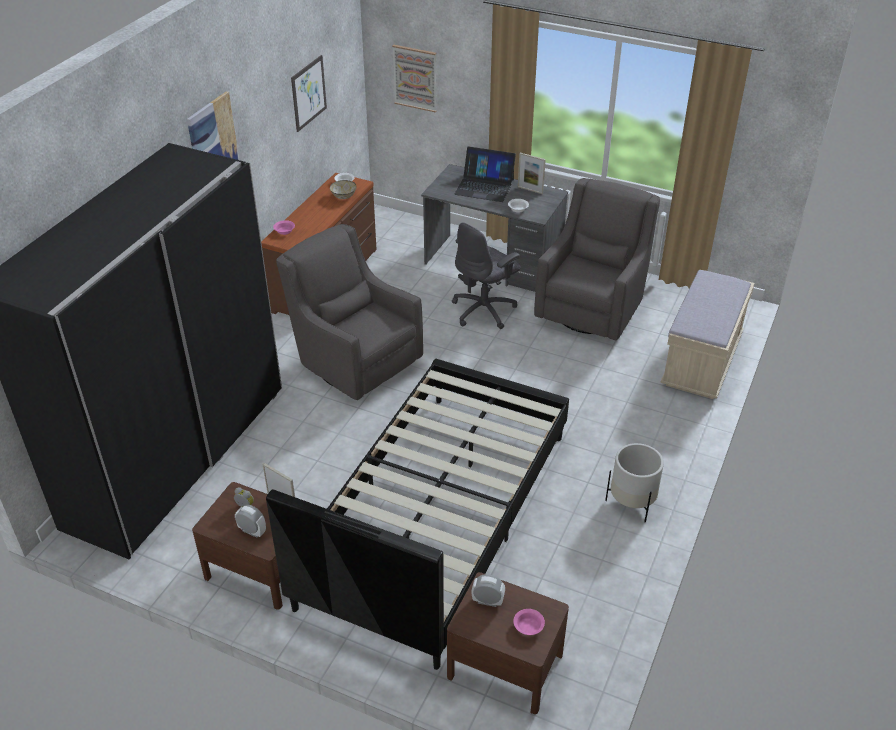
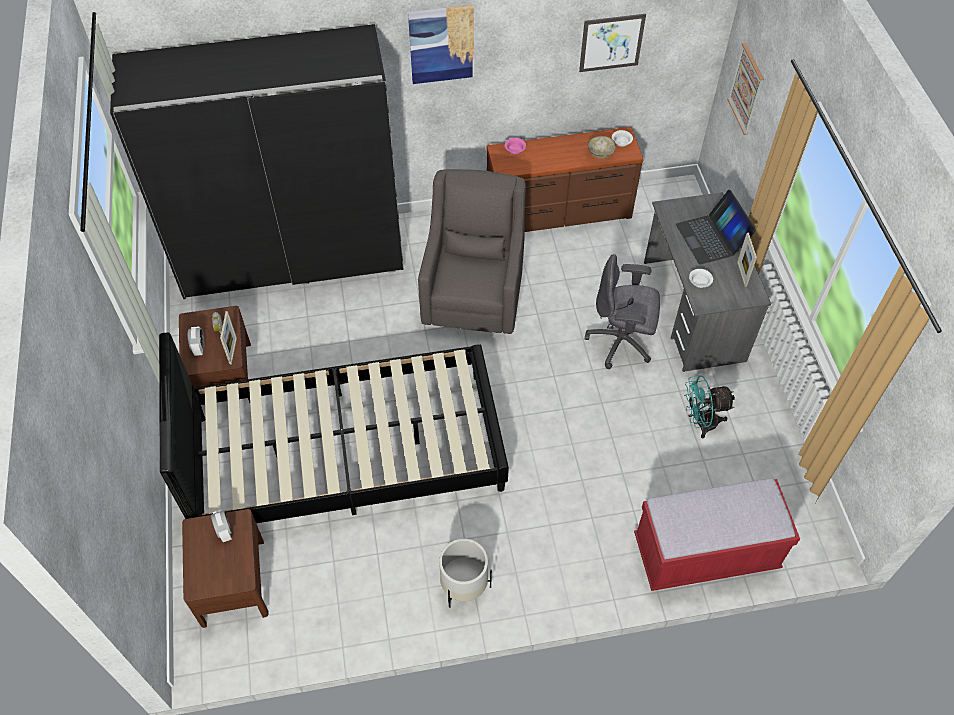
camera: 55 degrees right, 15 degrees up
(529, 626) = (217, 572): pink bowl -> none
(592, 309) = (700, 423): grey armchair -> turquoise fan
(701, 361) = (705, 553): beige bench -> red bench

